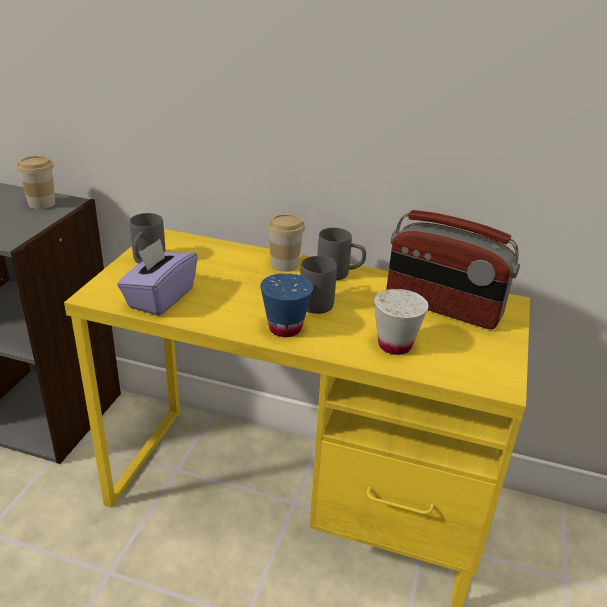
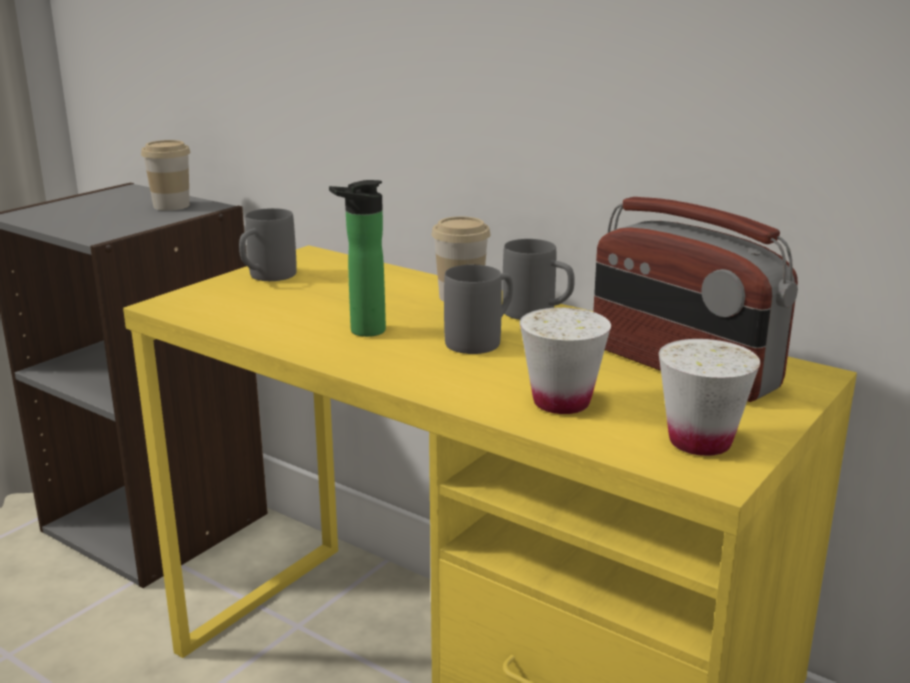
camera: 20 degrees right, 10 degrees down
(160, 298) = (250, 315): purple tissue box -> none
(243, 303) = (362, 331): none -> bottle
(285, 328) = (401, 364): blue cup -> none
(482, 363) = (700, 442): none -> white cup

